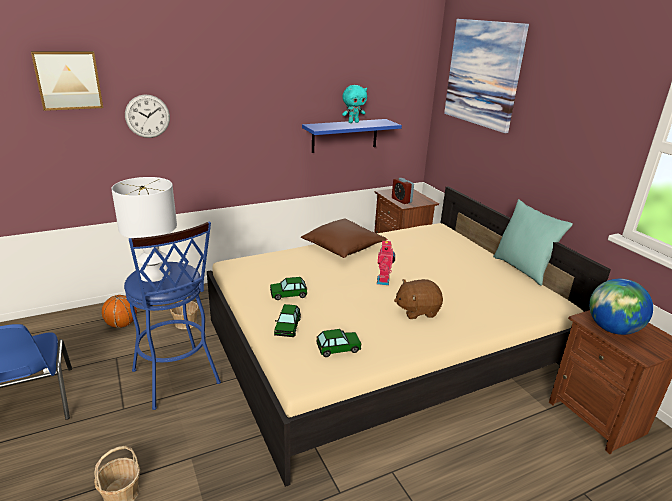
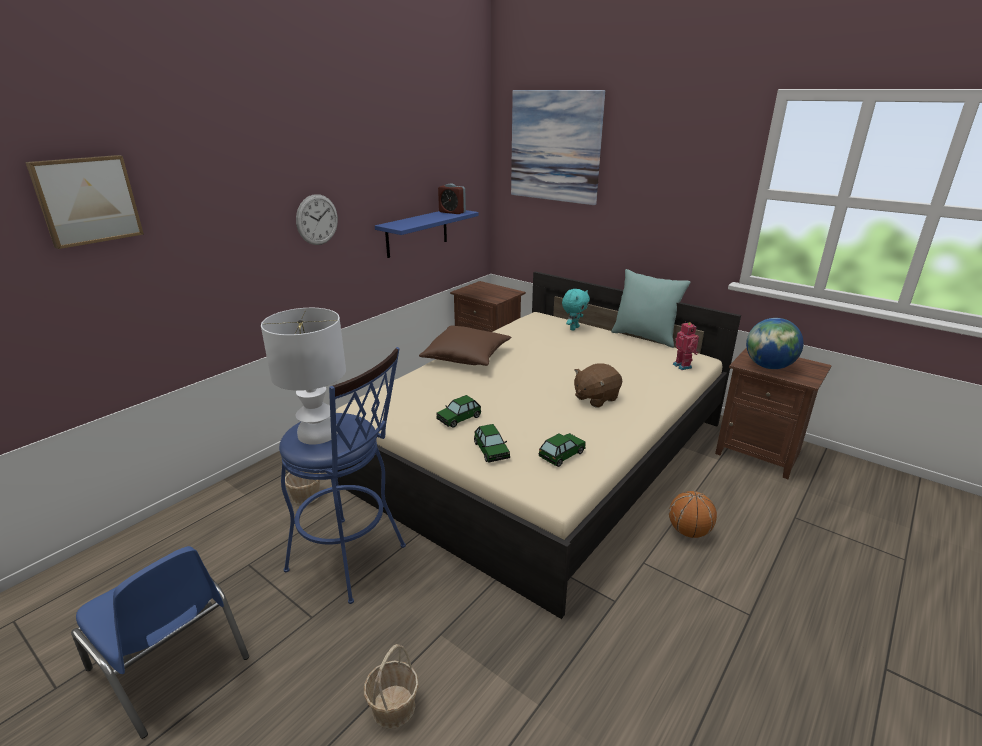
camera: 25 degrees left, 0 degrees up
(122, 324) = (221, 524): basketball -> basketball (689, 531)
(147, 116) = (200, 239): wall clock -> wall clock (317, 220)
(353, 122) = (426, 216): turquoise plush toy -> turquoise plush toy (573, 328)
(384, 281) = (540, 379): toy robot -> toy robot (683, 366)
(401, 200) = (487, 296): alarm clock -> alarm clock (452, 212)

